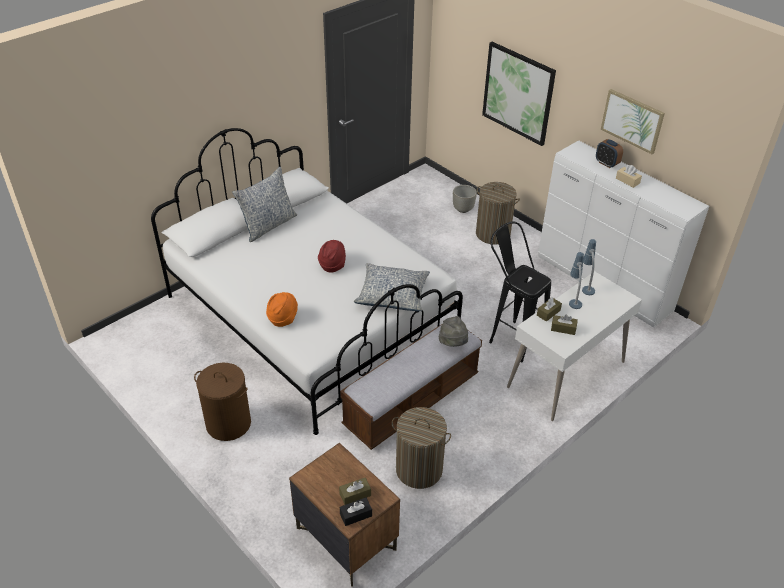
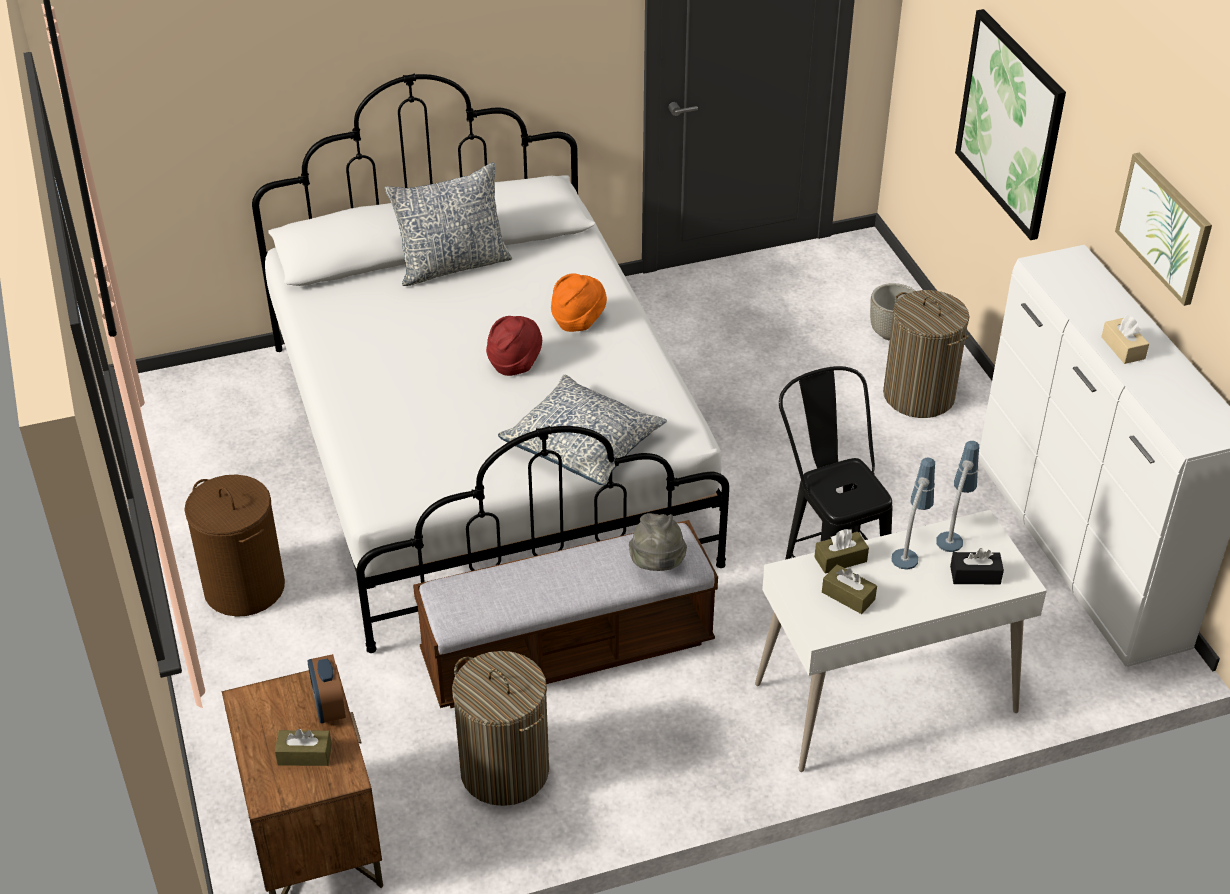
camera: 25 degrees right, 0 degrees up
(283, 318) = (372, 430): orange hat -> orange hat (578, 321)
(356, 515) = (284, 787): black tissue box -> black tissue box (975, 575)
(606, 163) = (1106, 304): alarm clock -> alarm clock (329, 707)

